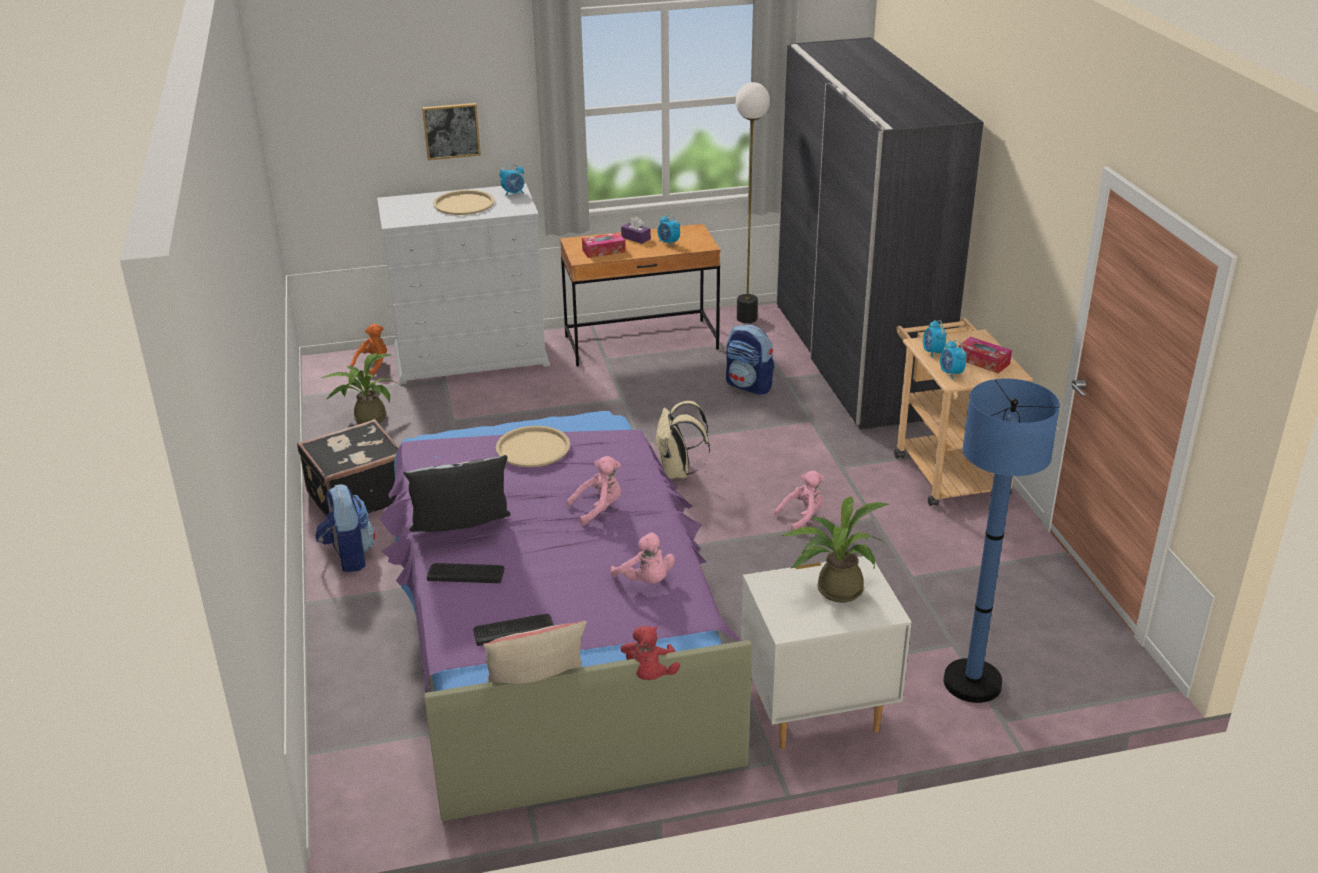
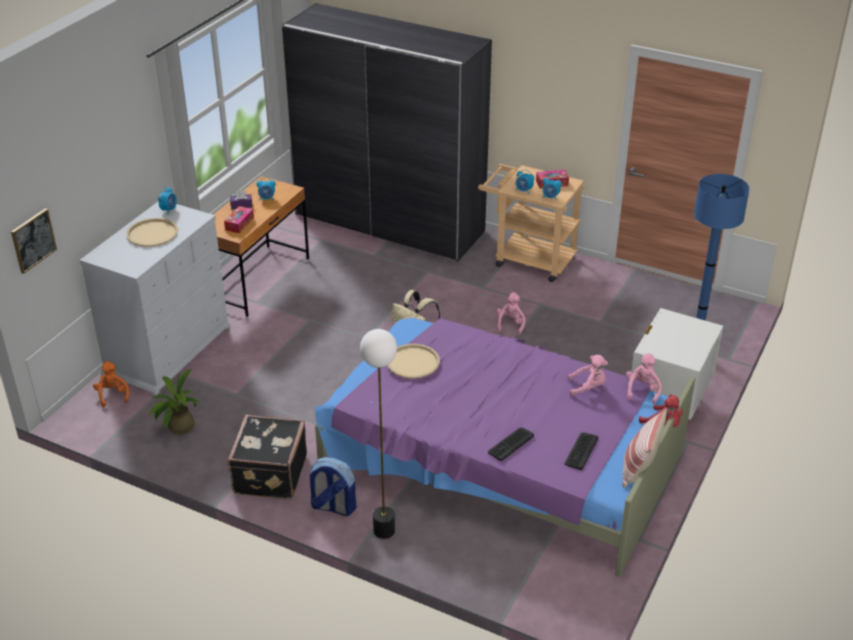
camera: 50 degrees left, 5 degrees up
(451, 131) = (112, 181): picture -> picture (33, 240)
(462, 530) = (466, 426): pillow -> none
(599, 508) = (503, 370): pink plush toy -> pink plush toy (642, 390)
(746, 318) = (290, 231): floor lamp -> floor lamp (383, 530)
(749, 386) = (363, 270): backpack -> none
(833, 589) = (676, 332): potted plant -> none

